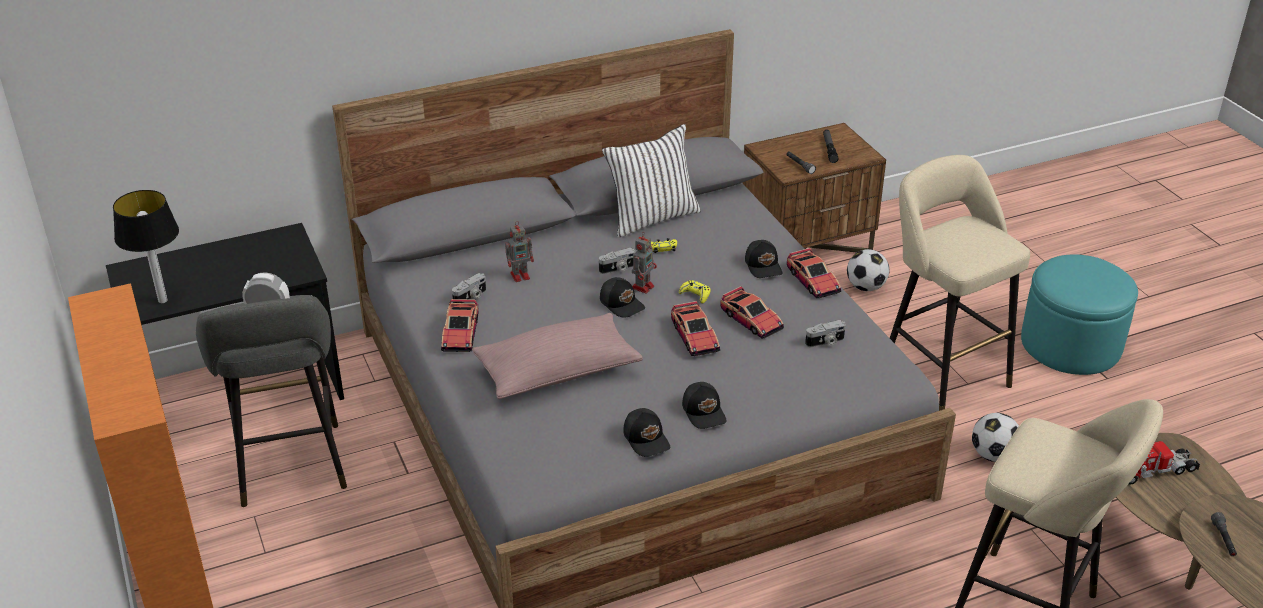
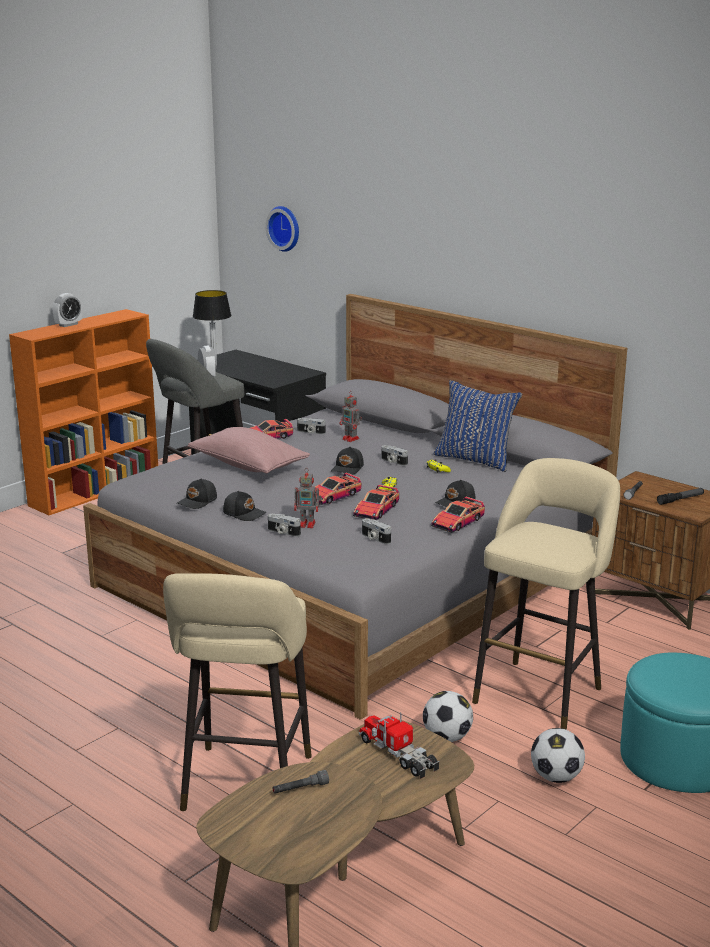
camera: 65 degrees right, 15 degrees down
(107, 369) = (68, 325): none -> alarm clock
(177, 56) = (285, 228): none -> wall clock
(643, 286) = (379, 472): toy robot -> toy robot (308, 524)
(651, 217) = (475, 459): white pillow -> blue pillow
(704, 412) = (244, 513): black cap -> black cap turned 105 degrees counterclockwise
(779, 397) = (283, 532): none -> camera
(866, 287) = (633, 635): football -> football (556, 777)

